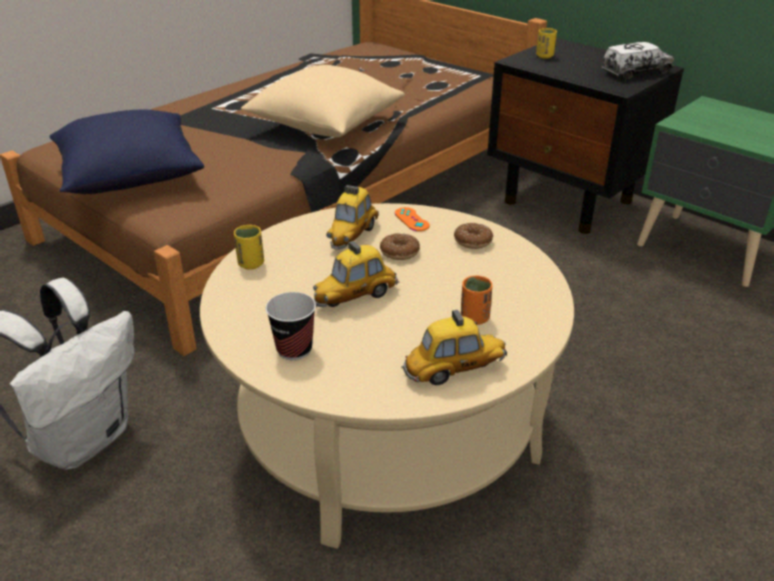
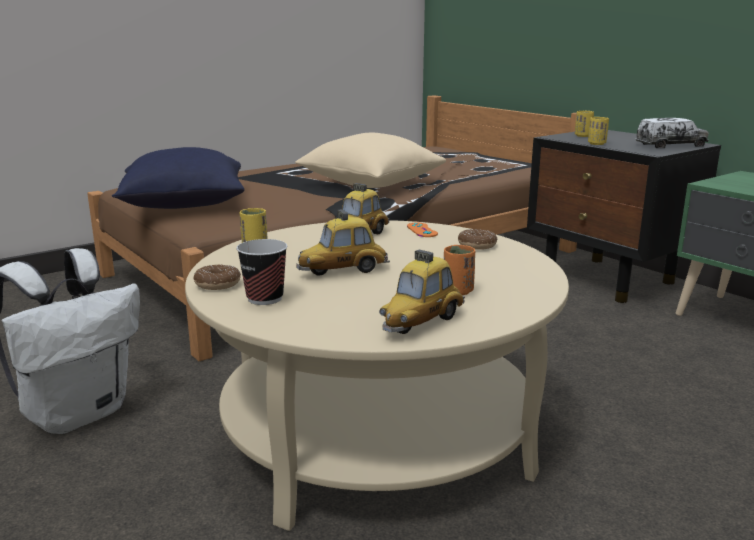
camera: 10 degrees right, 15 degrees down
(399, 252) = (400, 248): donut -> donut (217, 284)
(455, 370) = (421, 323): toy car -> toy car turned 135 degrees clockwise
(562, 73) = (596, 144): none -> yellow cup

